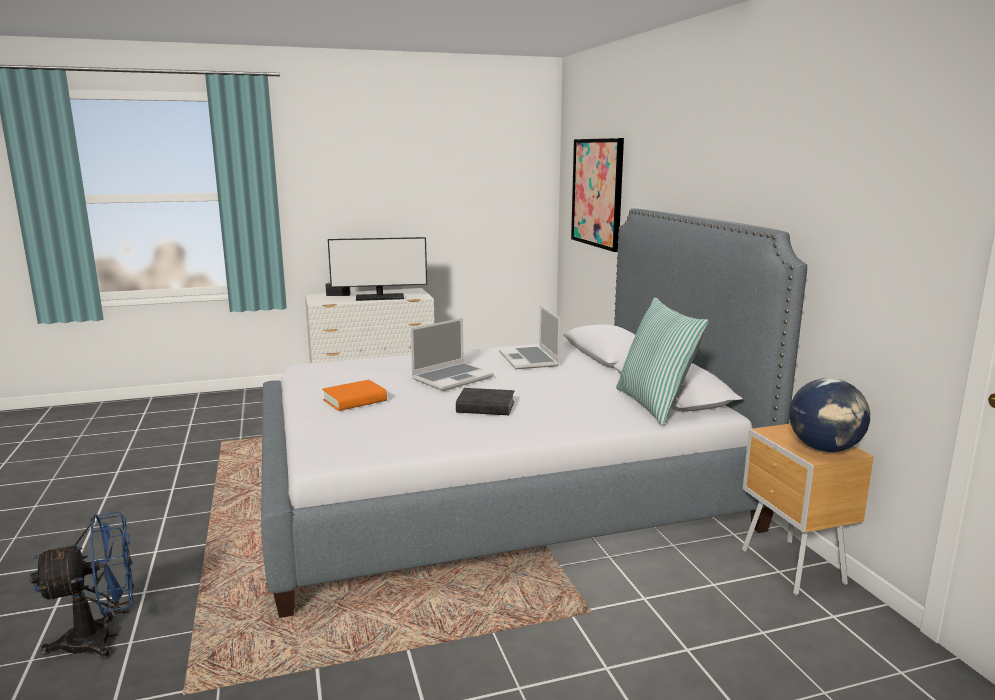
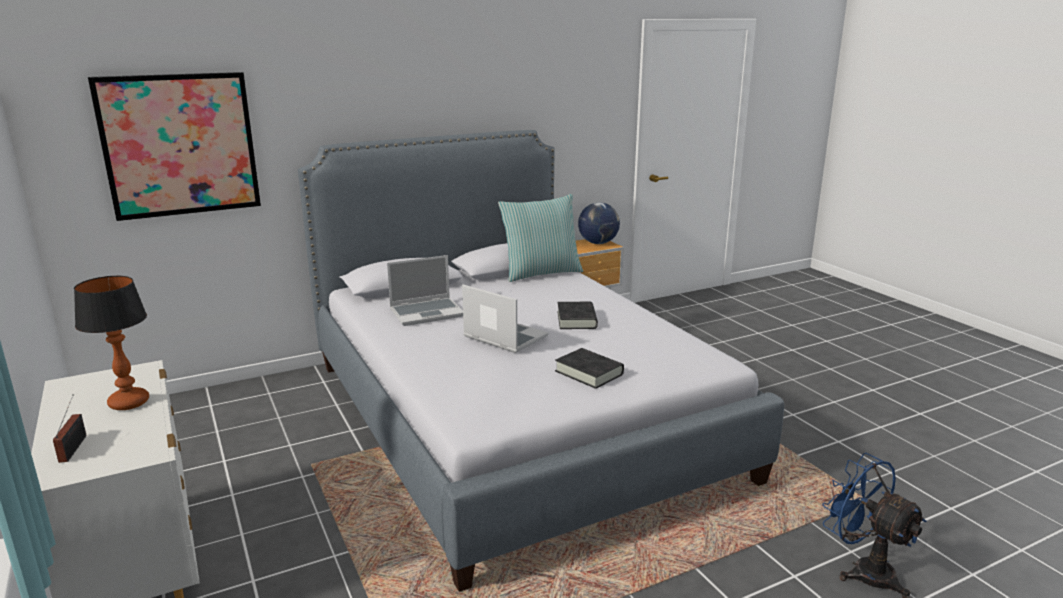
camera: 100 degrees left, 5 degrees up
(355, 401) = (589, 373): orange book -> black book
(380, 297) = (128, 402): monitor -> table lamp

